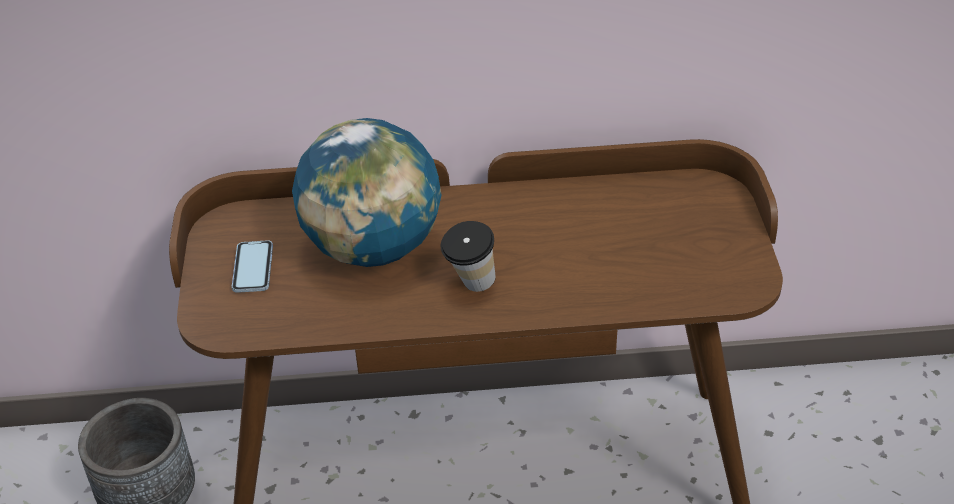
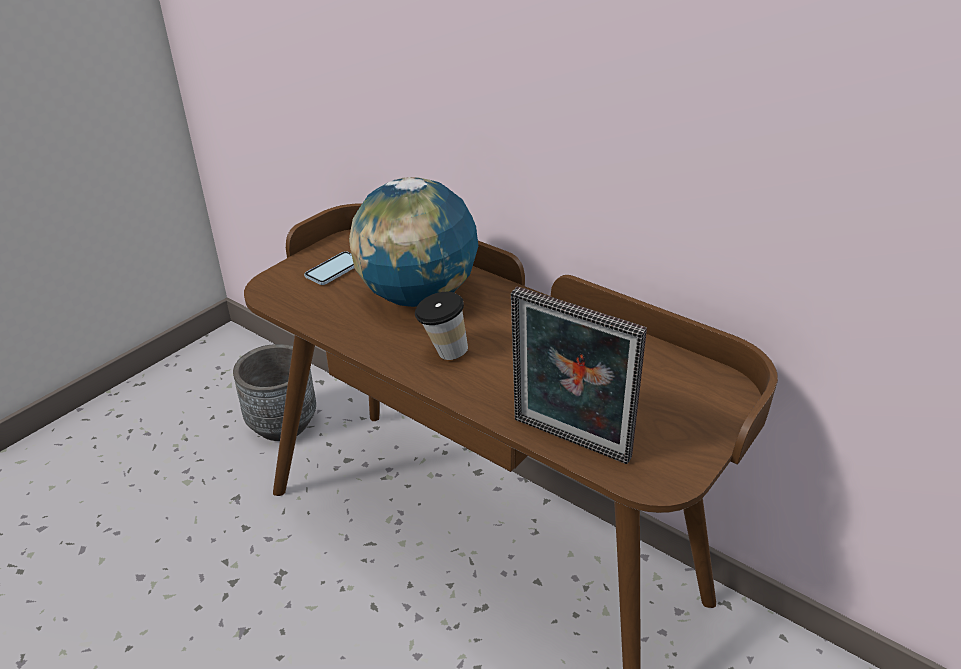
camera: 40 degrees right, 5 degrees down
(659, 298) = (567, 443): none -> picture frame

